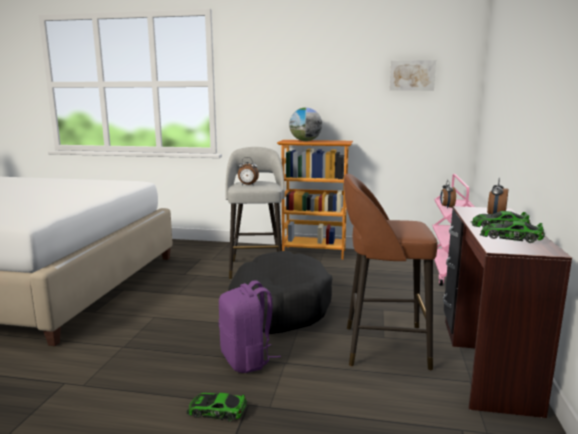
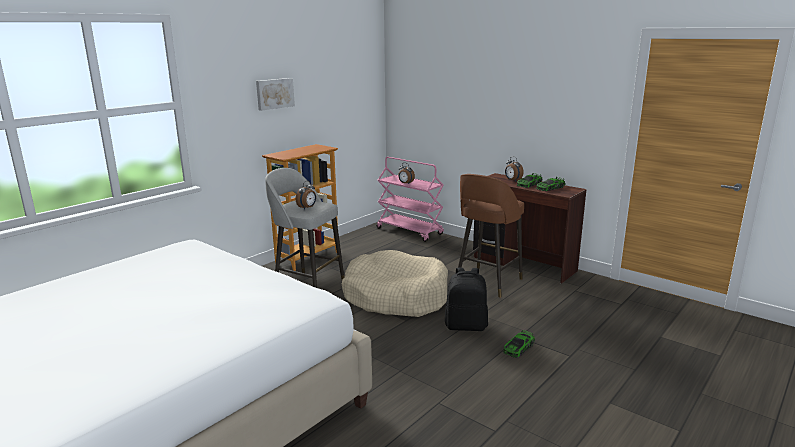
camera: 60 degrees left, 5 degrees up
(247, 360) = (466, 326): purple backpack -> black backpack
(279, 306) = (396, 296): black dog bed -> beige dog bed
(305, 141) = (293, 153): globe -> none
(412, 75) = (347, 80): picture -> picture (274, 93)

